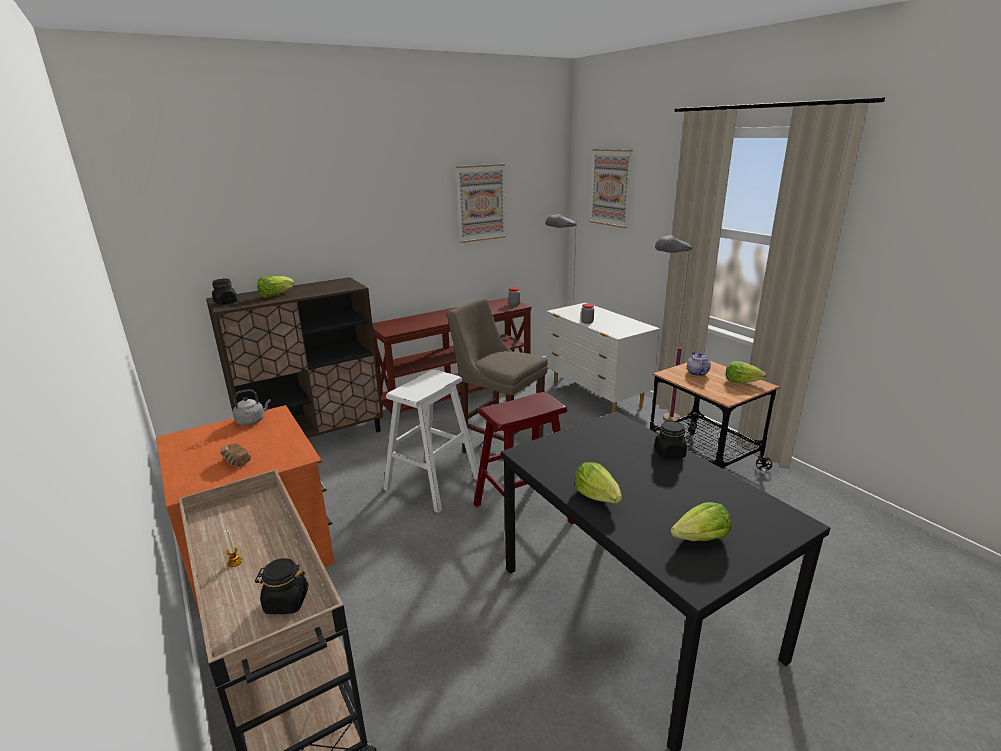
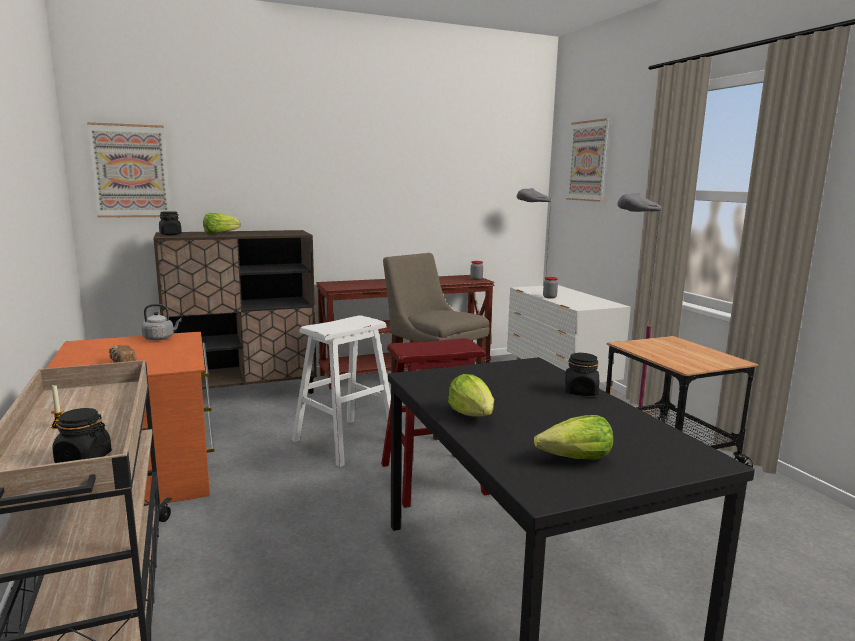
camera: 10 degrees right, 10 degrees down
(481, 203) = (449, 171): picture -> picture (130, 171)
(697, 373) = (660, 346): teapot -> none
(741, 381) = (712, 357): lettuce -> none

